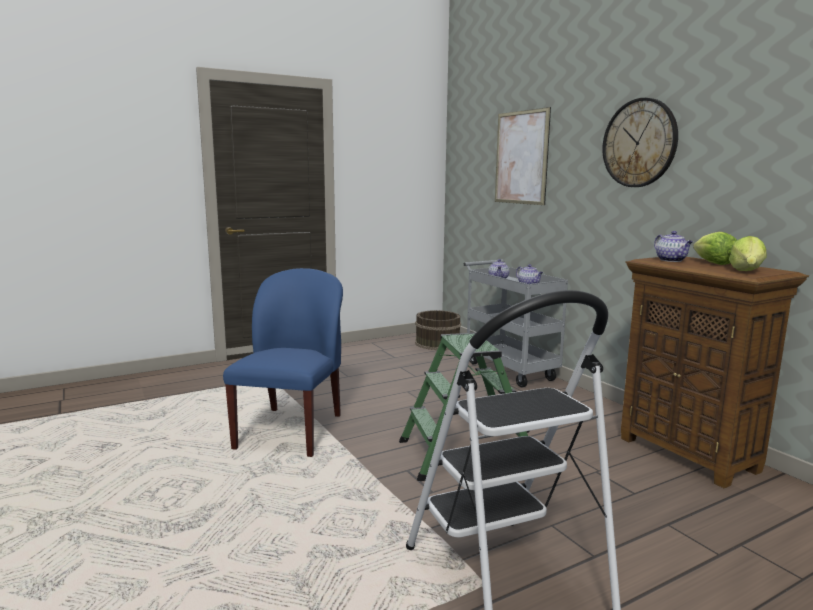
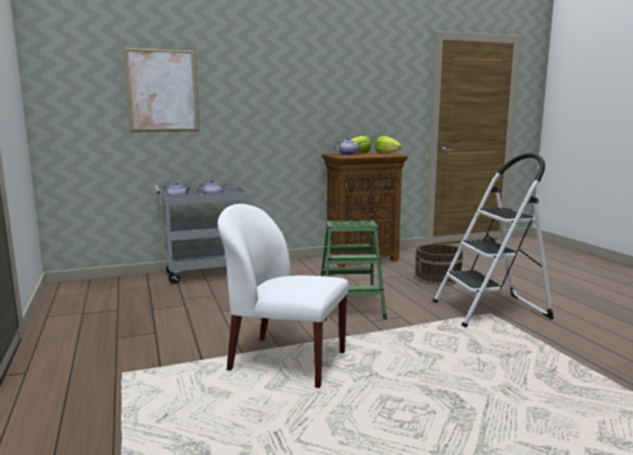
camera: 80 degrees left, 0 degrees up
(291, 430) = (285, 361): blue chair -> white chair
(437, 343) = (96, 289): brown bucket -> brown bucket (438, 277)
(639, 143) = (283, 84): wall clock -> none

